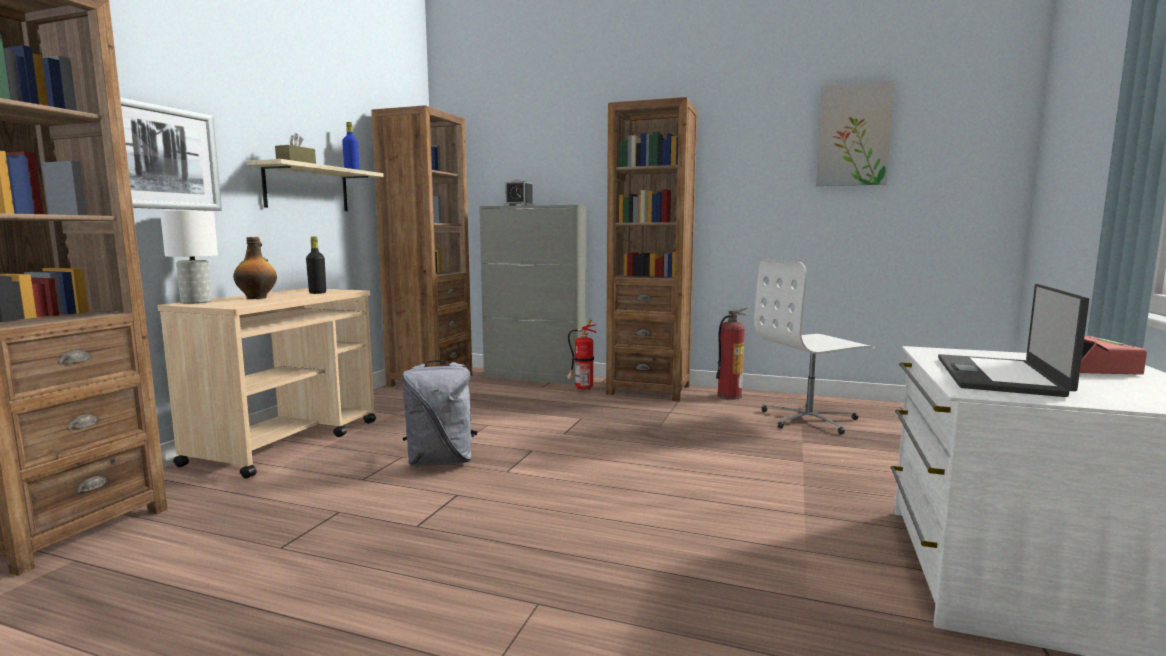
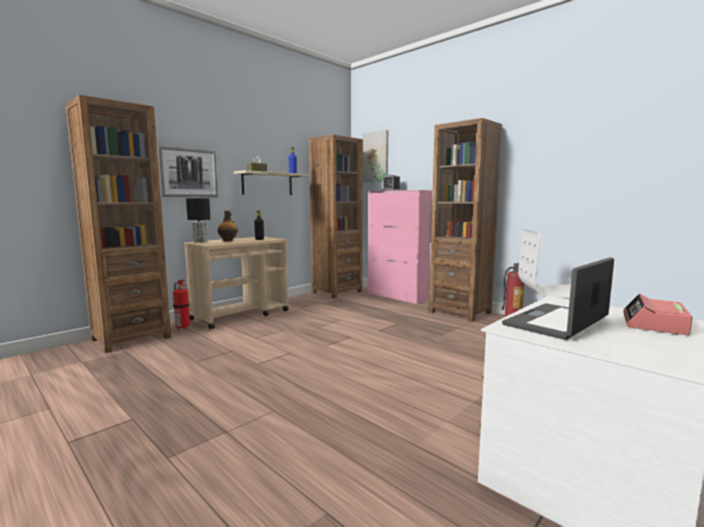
camera: 25 degrees right, 0 degrees up
(197, 302) = (200, 241): white table lamp -> black table lamp
(441, 461) = (299, 335): grey backpack -> none
(535, 377) = (397, 296): grey cabinet -> pink cabinet
(581, 388) = (417, 306): fire extinguisher -> fire extinguisher (182, 327)
(853, 135) = (619, 135): picture -> picture (375, 157)

